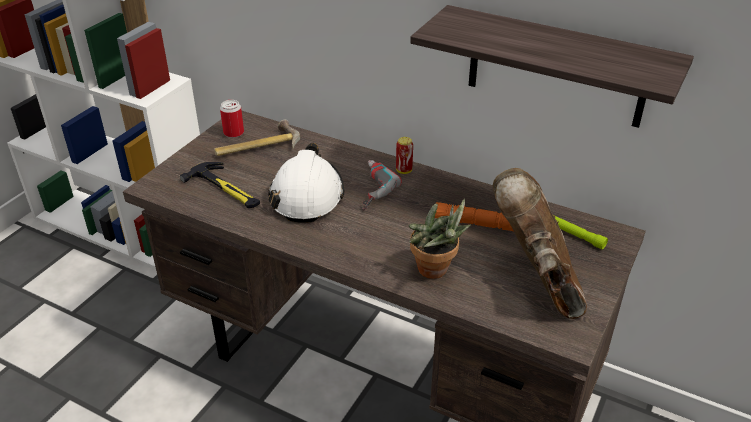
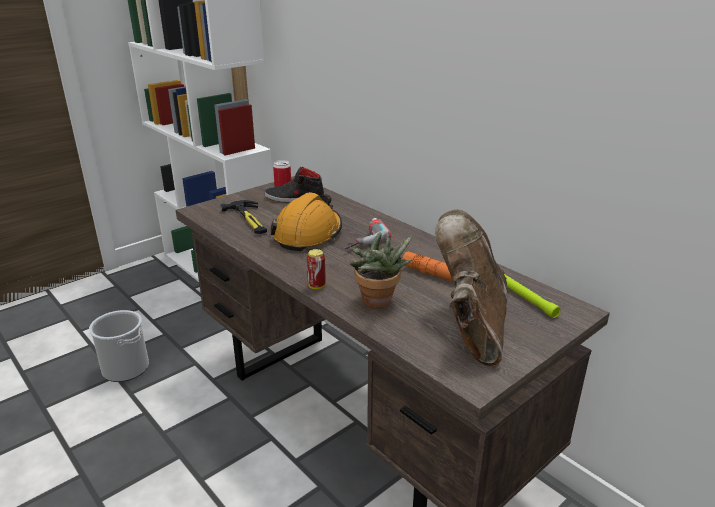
camera: 20 degrees right, 10 degrees down
(76, 384) = (125, 368): none -> bucket
(257, 146) = (294, 198): hammer -> black shoe
(307, 195) = (308, 234): white hard hat -> orange hard hat
(404, 170) = (401, 231): can -> can (316, 286)
(556, 67) = (532, 135): shelf -> none

